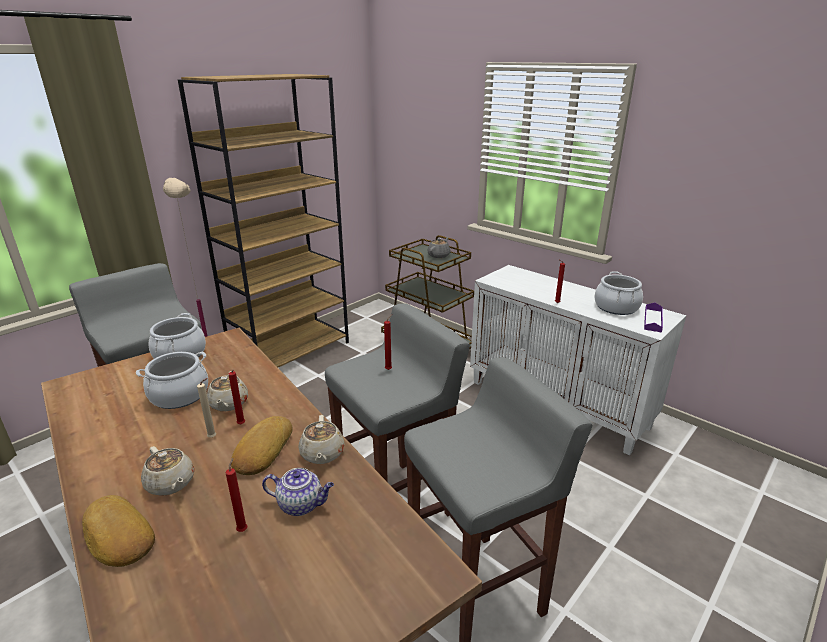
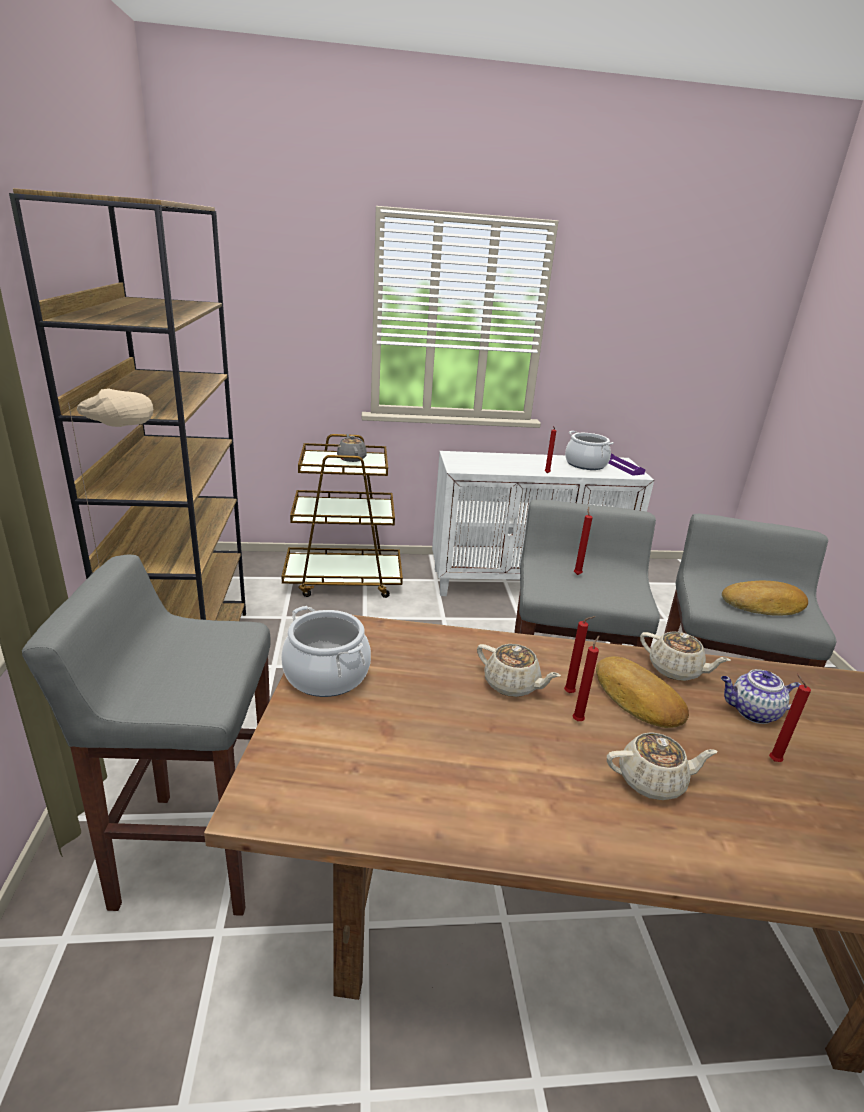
camera: 50 degrees left, 0 degrees up
(117, 537) = (734, 855): bread -> bread (764, 605)
(179, 395) = (443, 711): cooking pot -> none
(213, 437) = (578, 720): beige candle -> red candle
(301, 504) = (752, 712): teapot -> teapot turned 135 degrees counterclockwise

